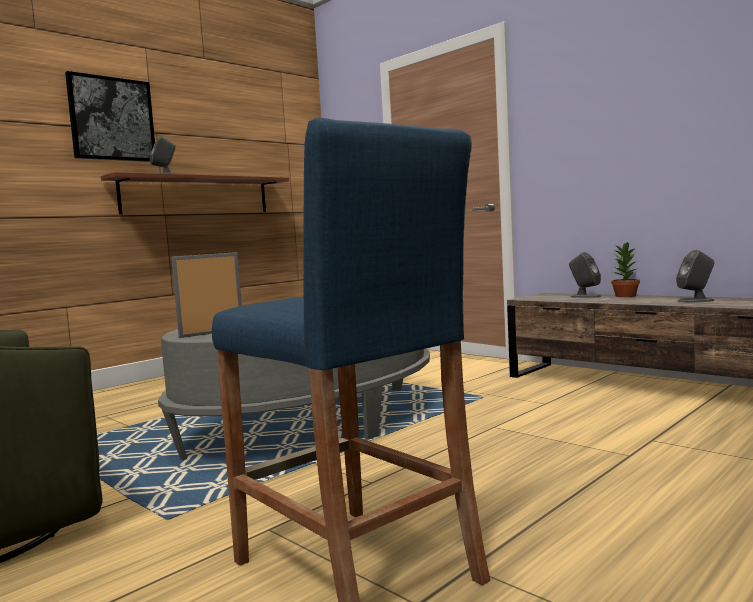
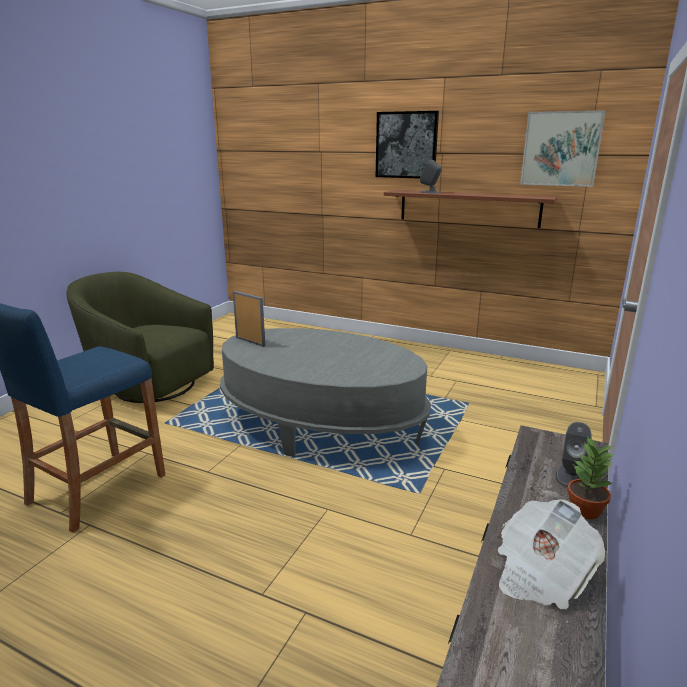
camera: 70 degrees right, 15 degrees up
(267, 136) = (561, 149): none -> picture
(696, 300) = (541, 573): grey speaker -> newspaper

